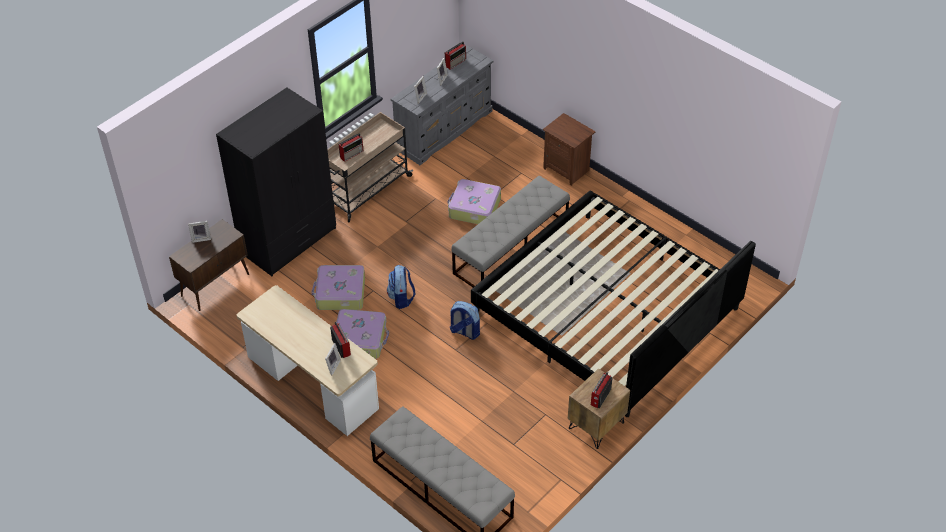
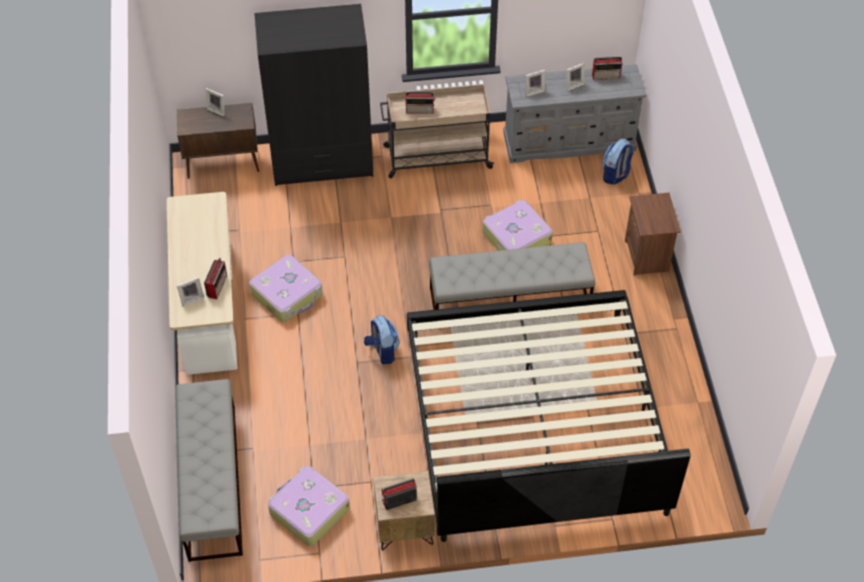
camera: 40 degrees right, 5 degrees up
(340, 293) = (314, 240): suitcase -> suitcase (308, 510)
(401, 298) = (361, 280): backpack -> backpack (615, 174)

